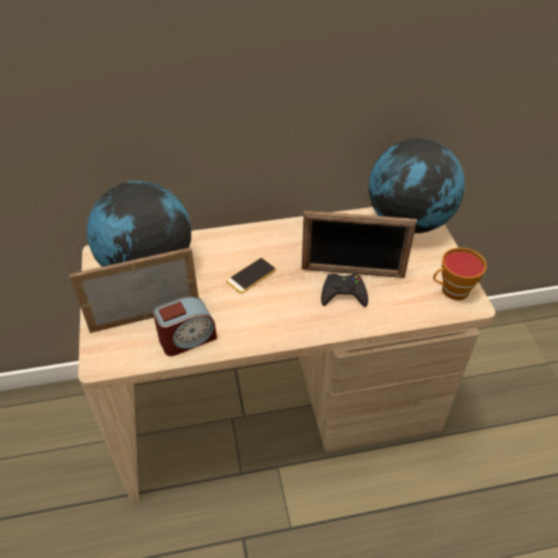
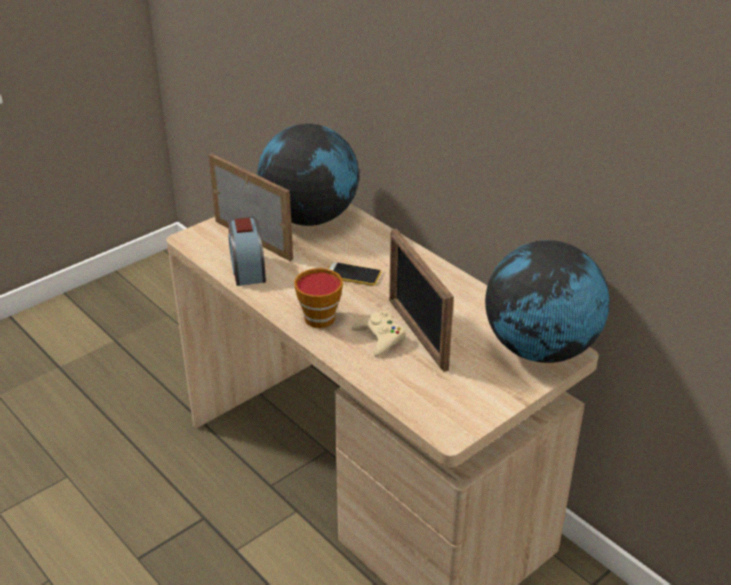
camera: 60 degrees right, 10 degrees down
(187, 338) = (247, 269): alarm clock -> alarm clock turned 45 degrees clockwise
(343, 294) = (380, 337): black game controller -> beige game controller
(452, 291) = (456, 412): cup -> cup (316, 316)

